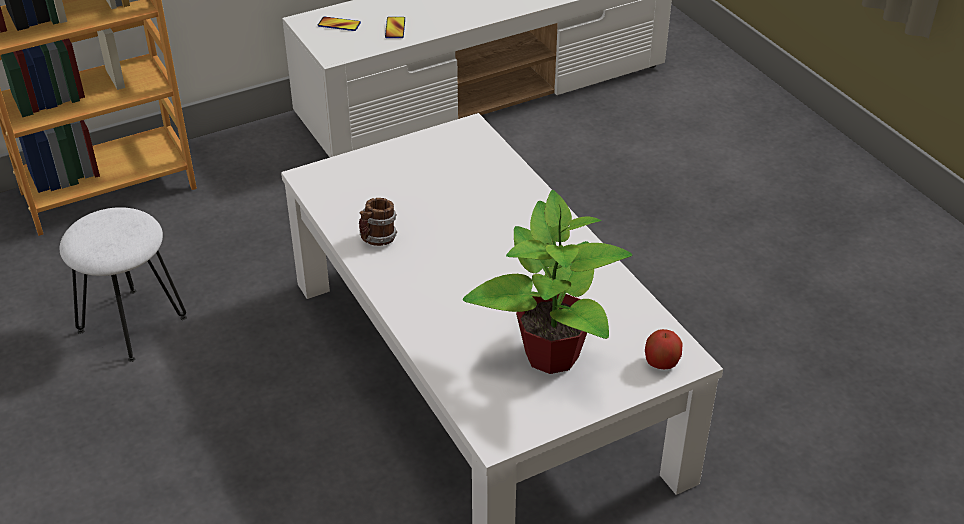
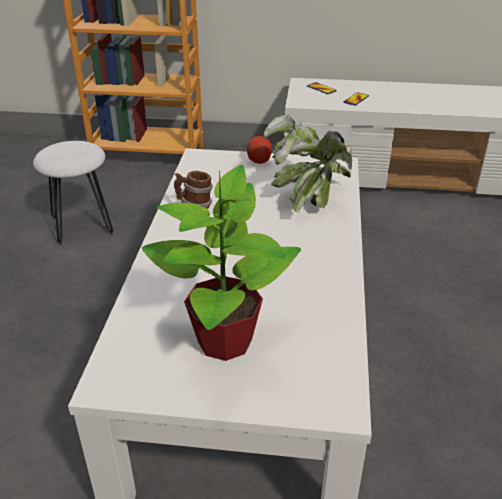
camera: 35 degrees right, 5 degrees down
(479, 181) = (309, 197): none -> potted plant
(661, 363) = (313, 397): apple -> apple (259, 161)

